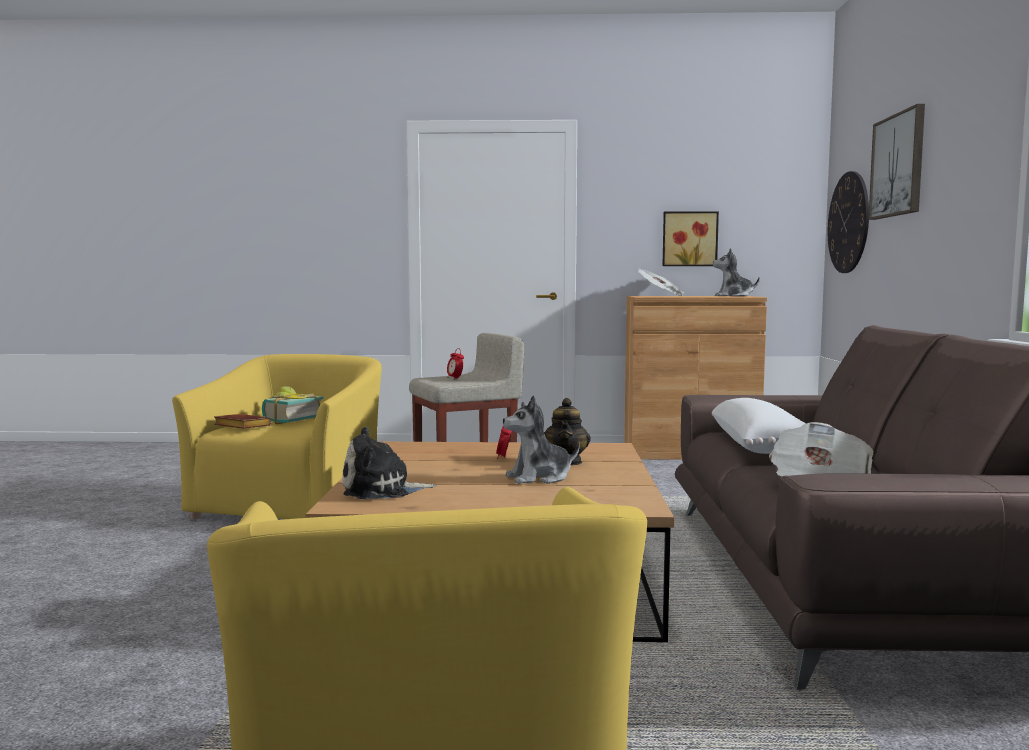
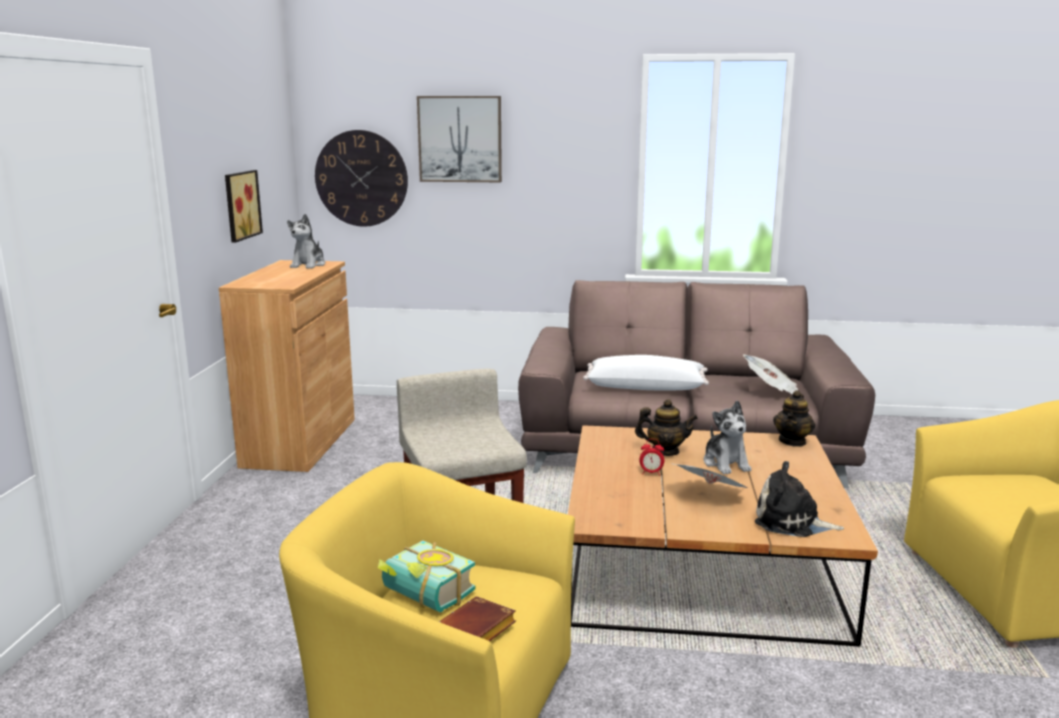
camera: 85 degrees left, 10 degrees up
(381, 490) = (791, 522): plush toy -> plush toy turned 120 degrees clockwise
(455, 379) = (457, 441): alarm clock -> none
(634, 504) = (792, 441): none -> teapot
(661, 296) = (260, 279): newspaper -> newspaper (711, 496)

